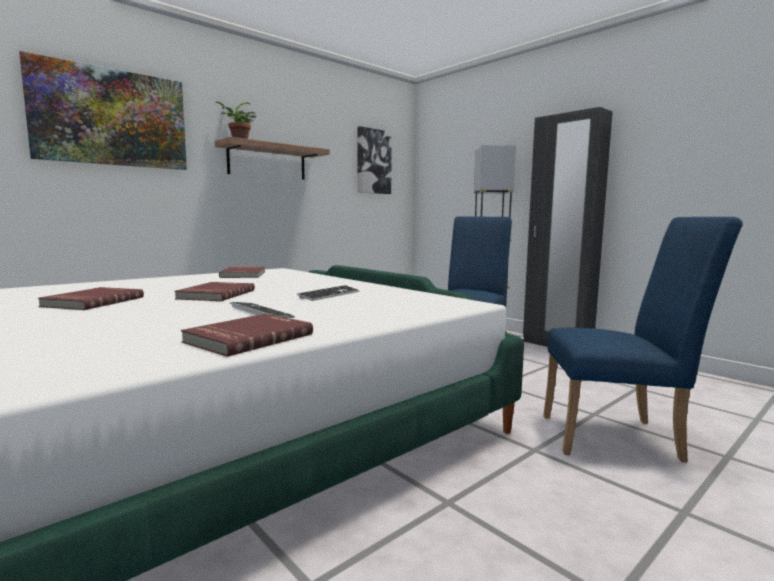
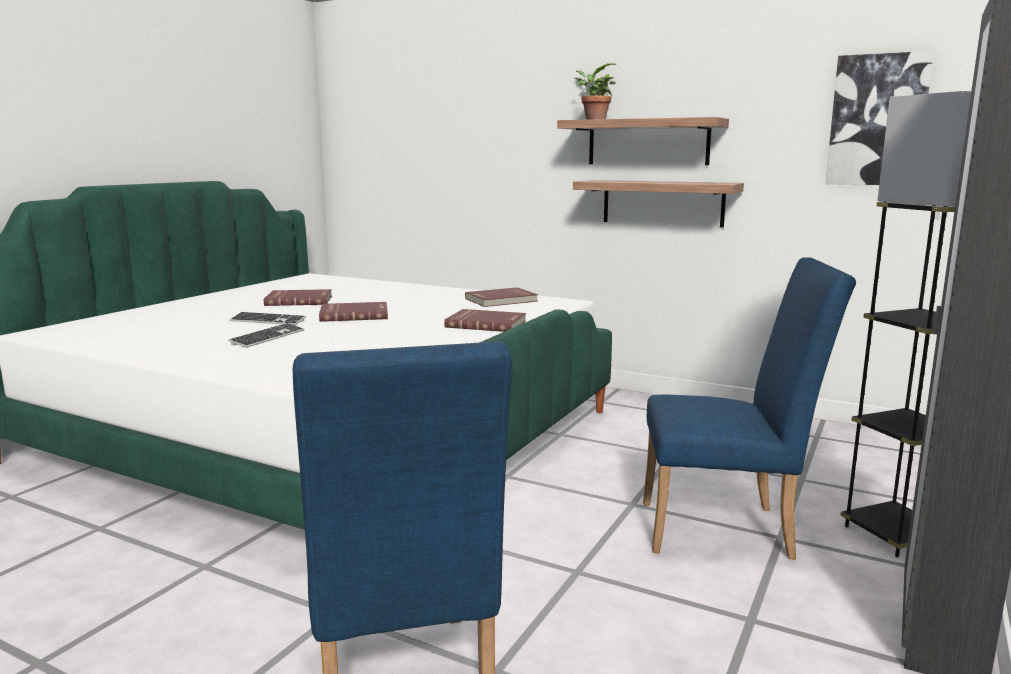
camera: 70 degrees right, 5 degrees up
(111, 117) = (474, 111): picture -> none
(248, 338) = (167, 349): red book -> red book (486, 324)
(279, 203) = (662, 203): none -> shelf
(329, 295) = (380, 341): keyboard -> keyboard (268, 321)

